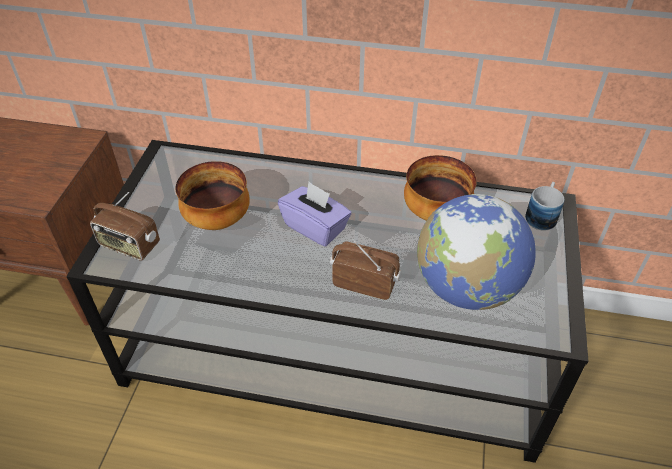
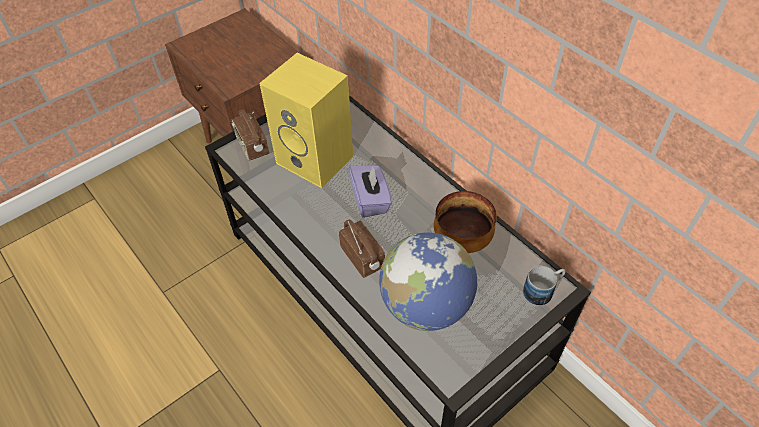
camera: 40 degrees right, 5 degrees up
(218, 220) = (317, 159): bowl -> yellow speaker

